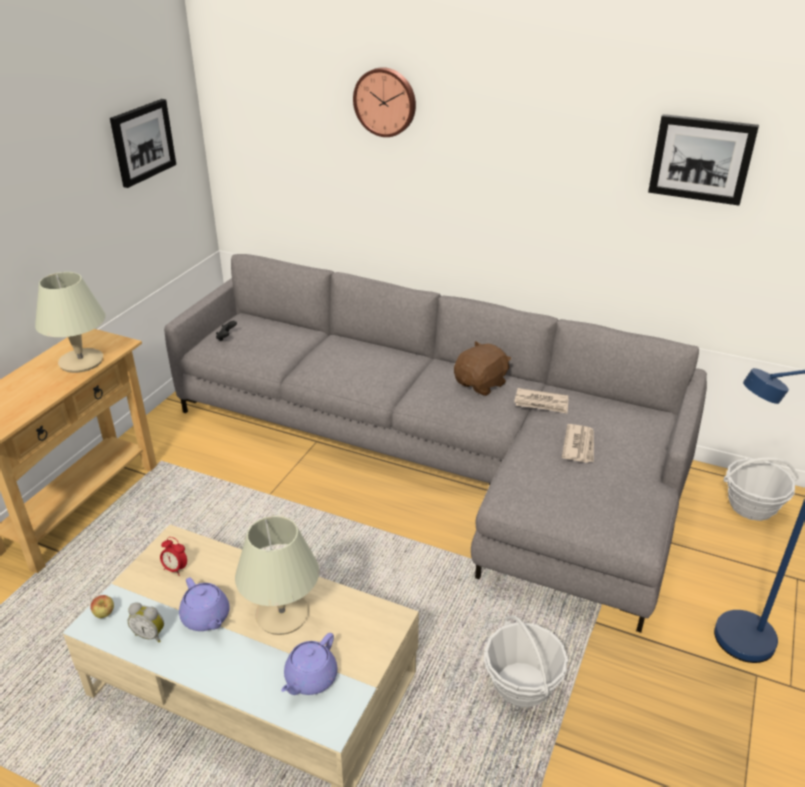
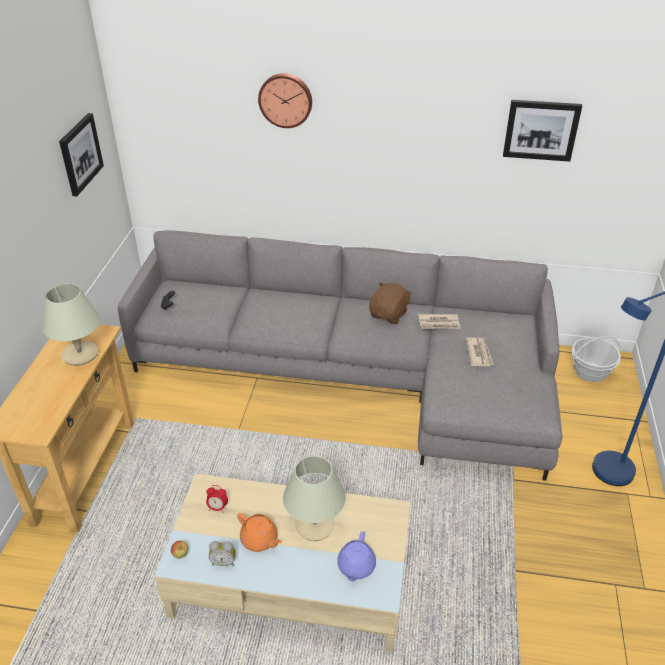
camera: 15 degrees left, 5 degrees up
(206, 618) = (260, 540): purple teapot -> orange teapot
(522, 685) = (480, 535): basket -> none

